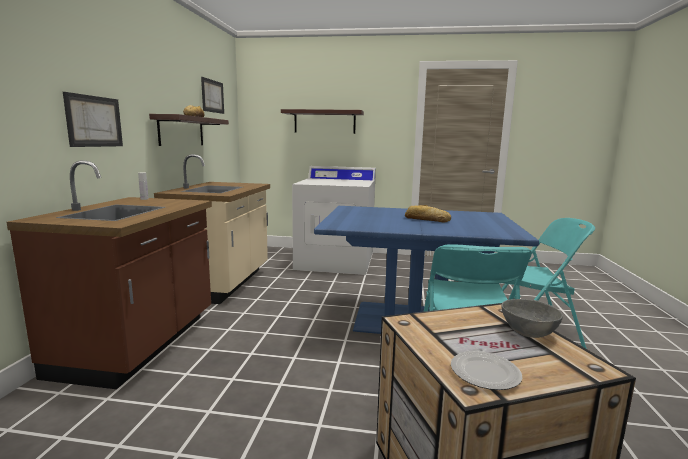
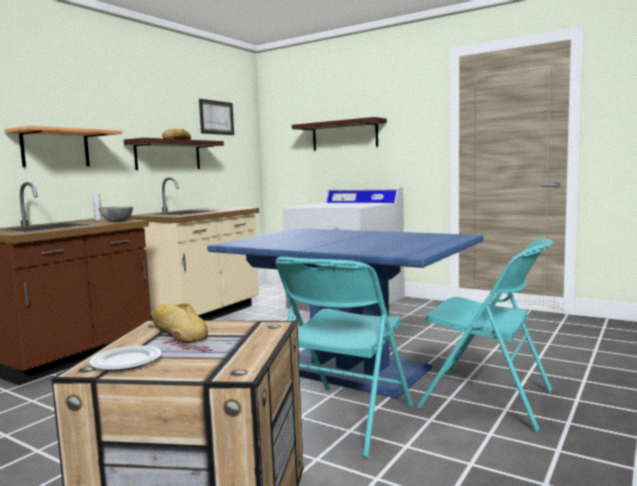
camera: 25 degrees right, 5 degrees down
(94, 121) = (55, 149): picture -> shelf
(426, 219) = (352, 240): bread -> bread (179, 333)
(527, 333) = (245, 343): grey bowl -> grey bowl (116, 221)

